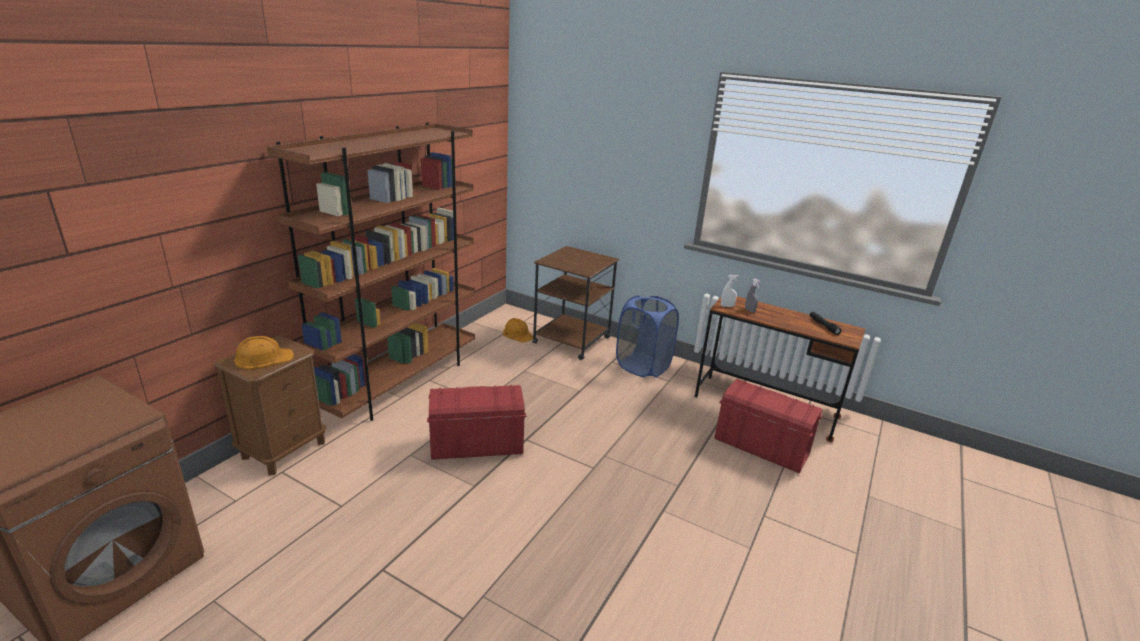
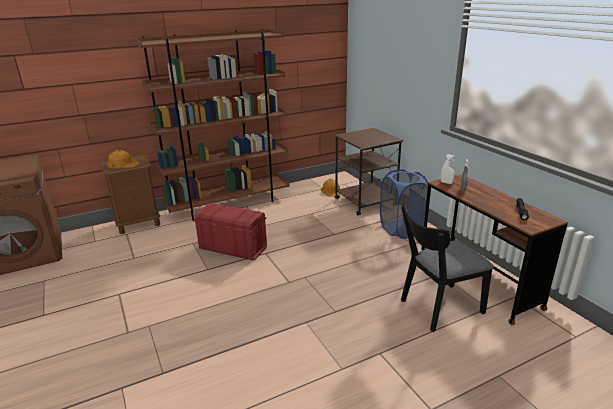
camera: 35 degrees right, 0 degrees up
(760, 446) = (436, 308): red storage box -> black chair

